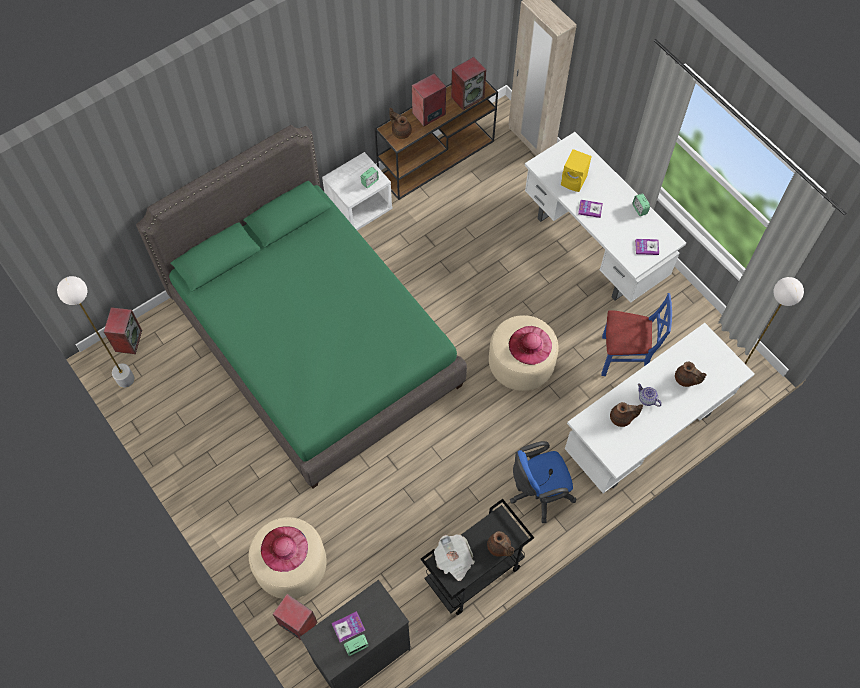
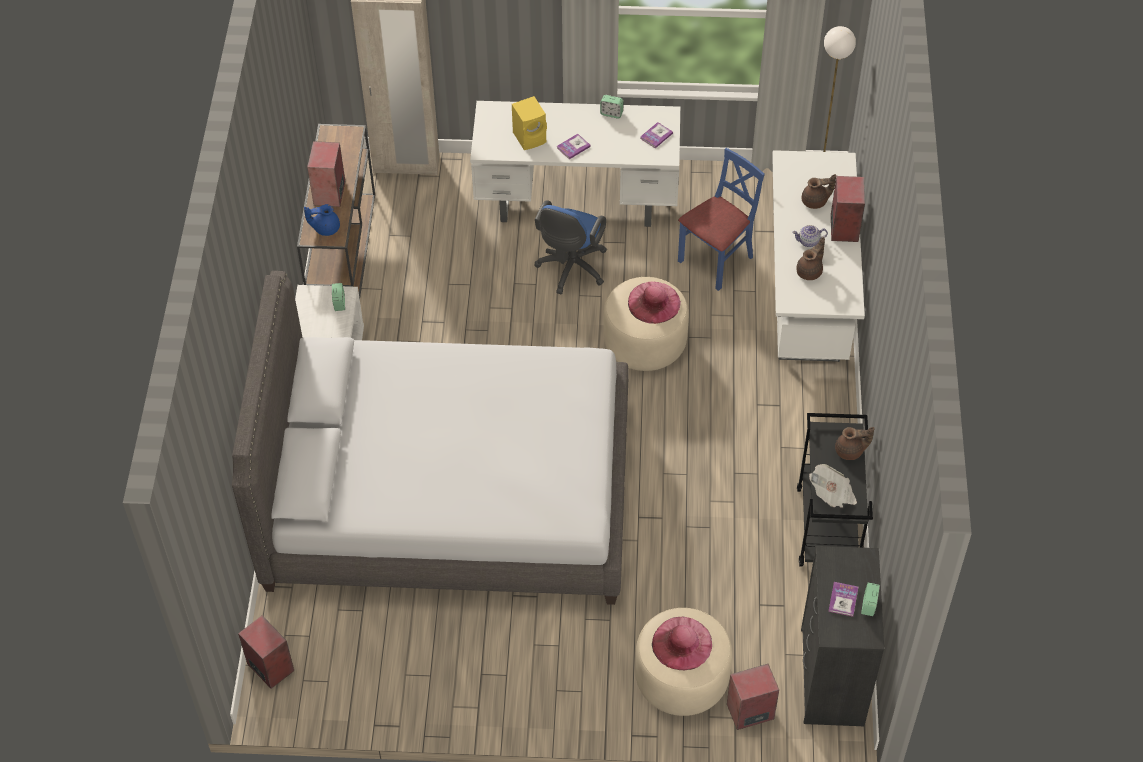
camera: 50 degrees left, 10 degrees down
(125, 379) = (316, 699): white floor lamp -> none
(314, 342) = (449, 496): green bed -> grey bed
(401, 131) = (325, 228): brown teapot -> blue teapot
(467, 97) = (345, 151): speaker -> speaker (843, 227)
(538, 492) = (791, 421): blue office chair -> blue office chair (570, 270)

